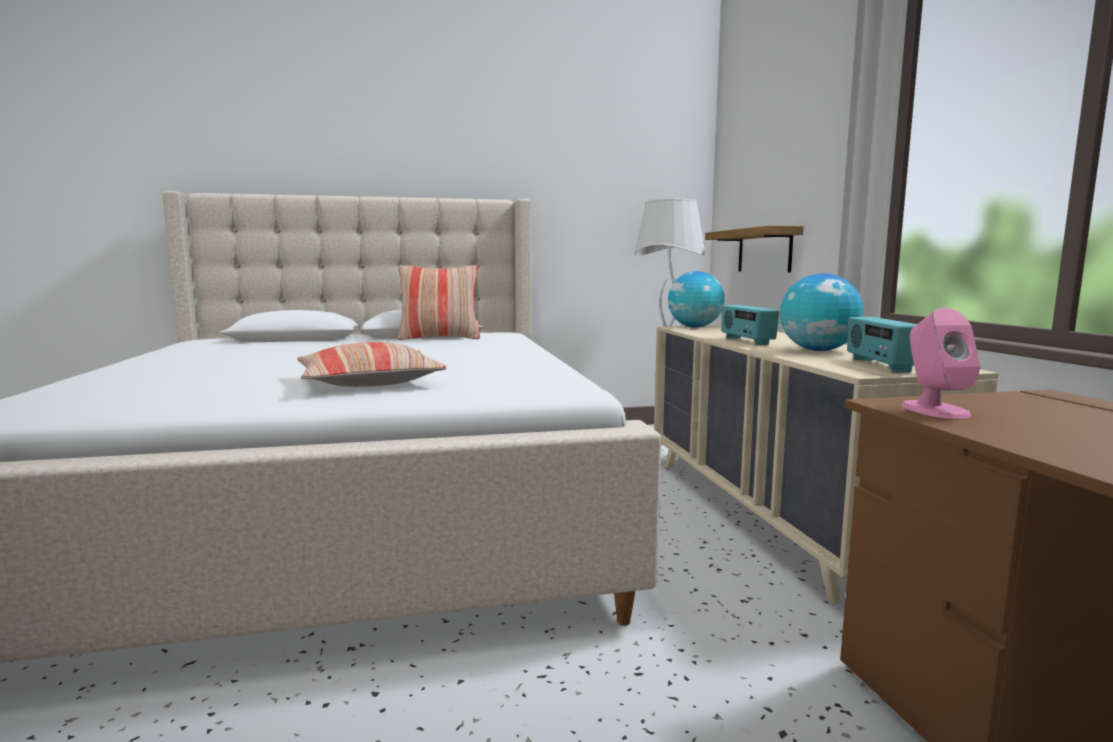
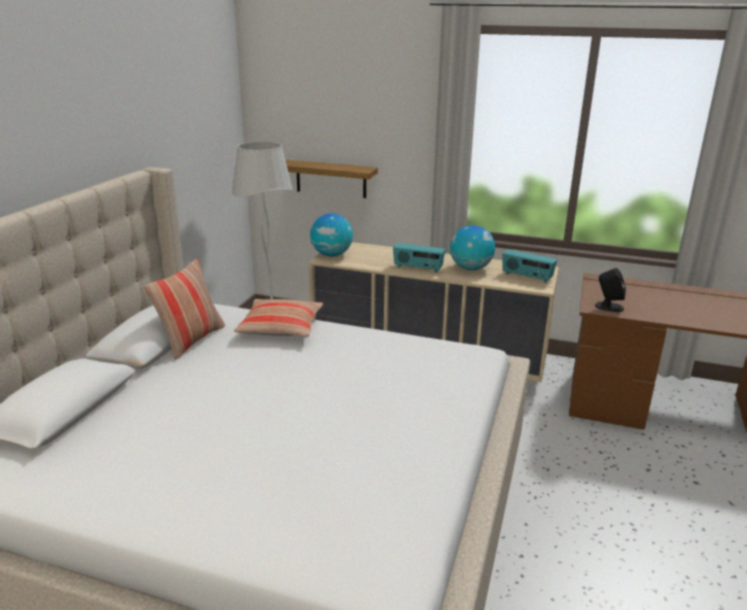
camera: 60 degrees left, 15 degrees up
(369, 382) = (400, 409): pillow -> pillow (281, 327)
(934, 410) = (608, 307): pink speaker -> black speaker

